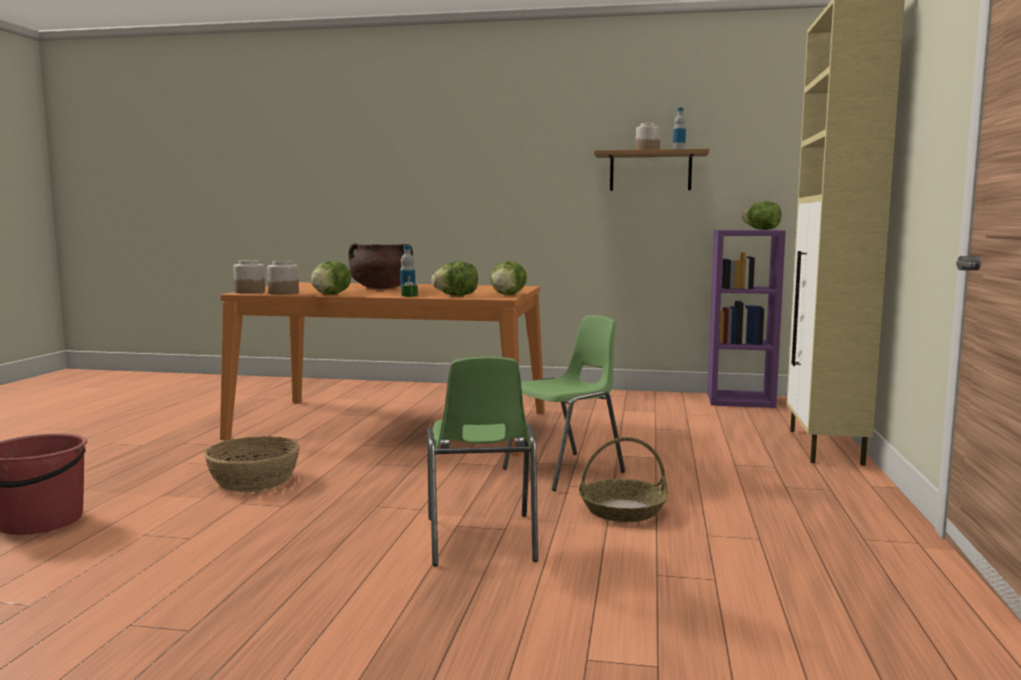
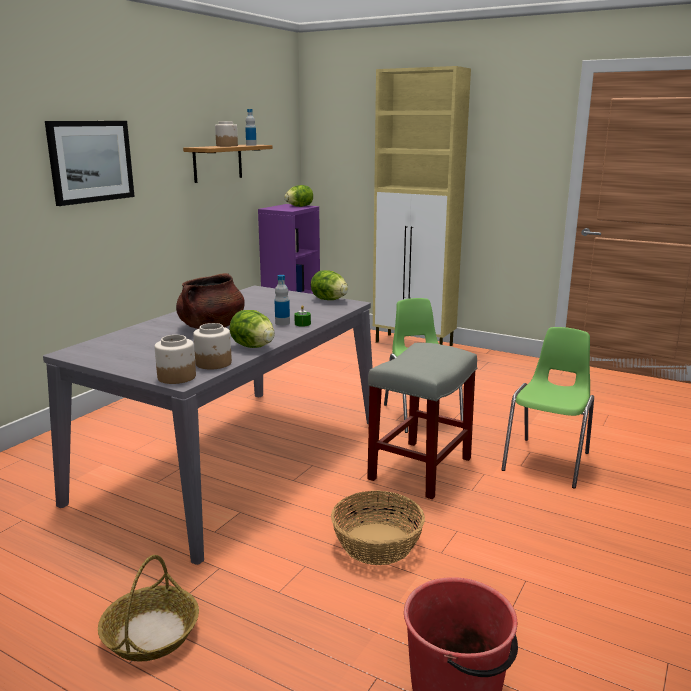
camera: 70 degrees left, 10 degrees up
(393, 425) = (235, 459): orange dining table -> grey dining table
(413, 482) = (420, 469): none -> grey stool
(456, 295) = (319, 312): lettuce -> none
(480, 163) = (91, 161): none -> picture
(480, 540) = (548, 461): green chair -> green chair turned 75 degrees counterclockwise
(623, 510) = (505, 414): basket -> basket (151, 633)

